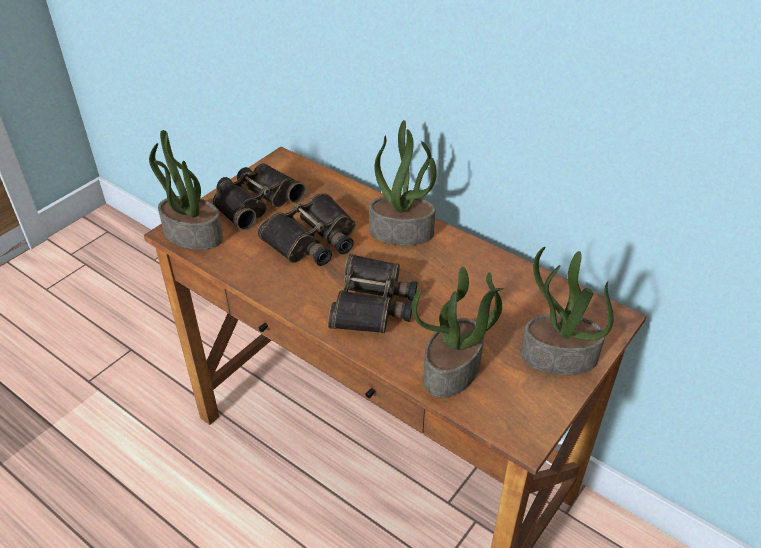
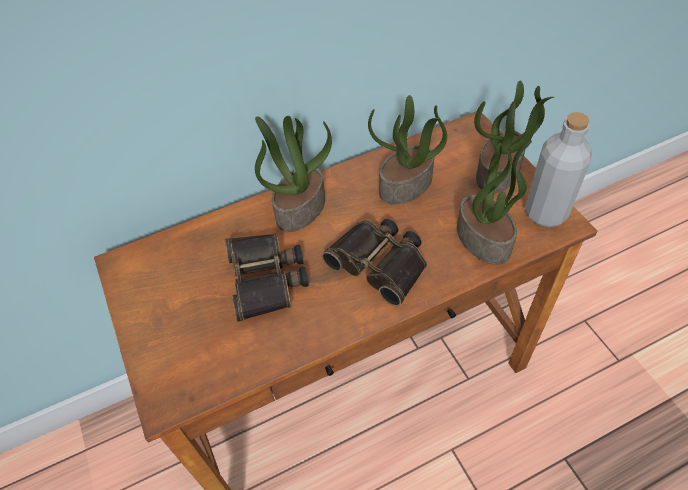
camera: 60 degrees left, 10 degrees up
(192, 235) = (184, 387): potted plant -> potted plant (406, 186)
(255, 201) = (170, 309): binoculars -> none
(528, 413) = (545, 212): none -> grey bottle

